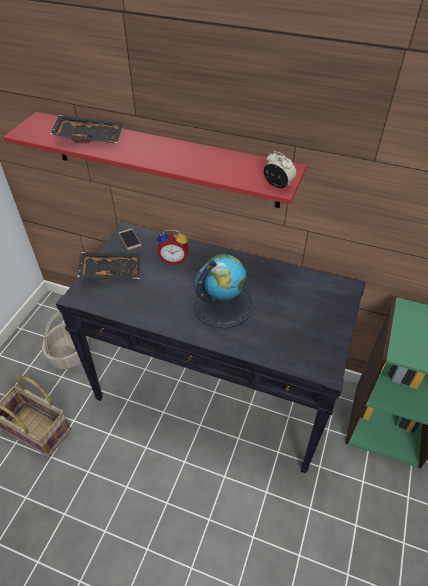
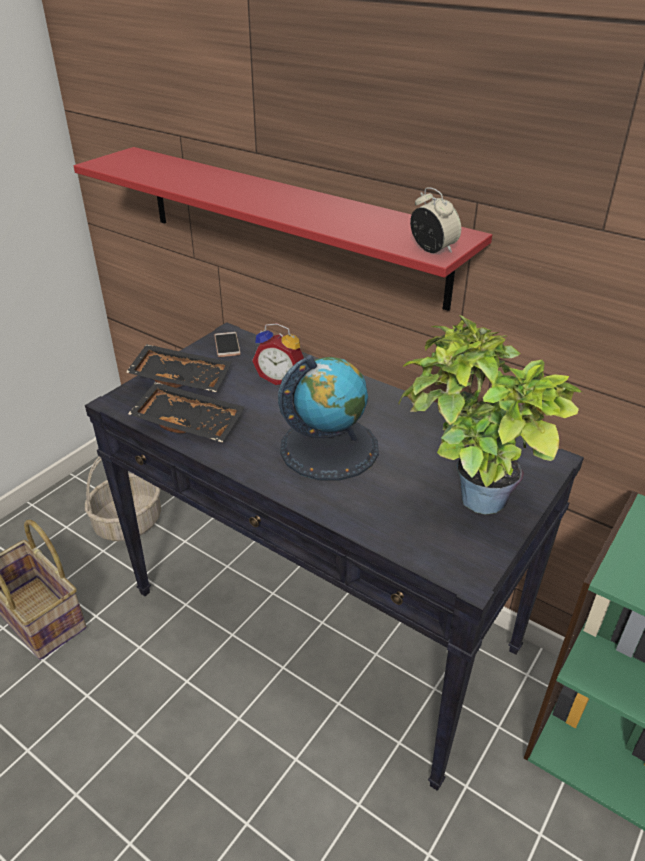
camera: 15 degrees right, 10 degrees down
(89, 137) = (185, 175): black tray -> black tray (190, 421)
(313, 324) = (469, 500): none -> potted plant

